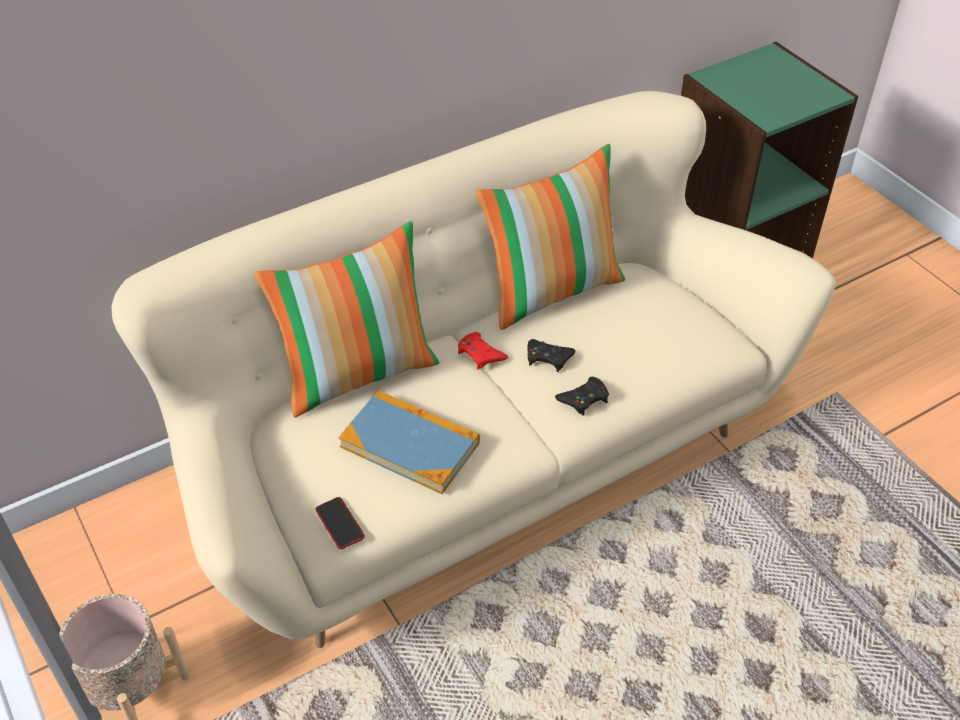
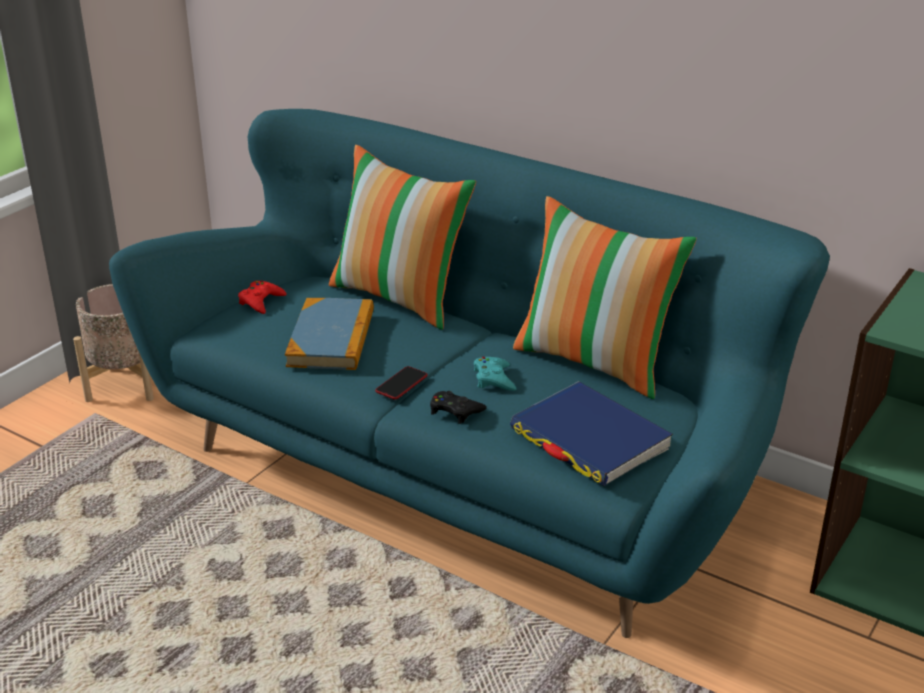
camera: 65 degrees right, 15 degrees down
(340, 523) = (228, 332): phone -> phone (401, 384)
(480, 354) = (469, 345): red game controller -> red game controller (261, 301)
(480, 457) = (461, 473): beige sofa -> turquoise sofa
(548, 358) = (494, 379): black game controller -> turquoise game controller
(666, 335) = (589, 439): none -> blue book

